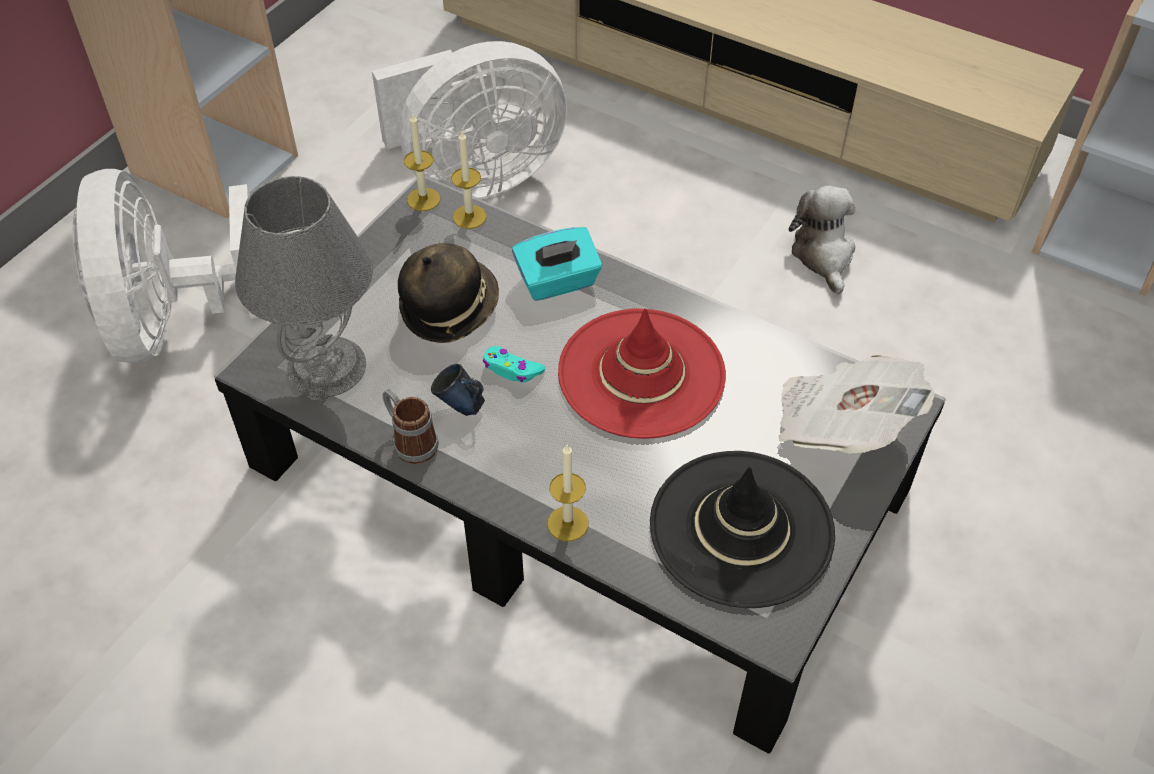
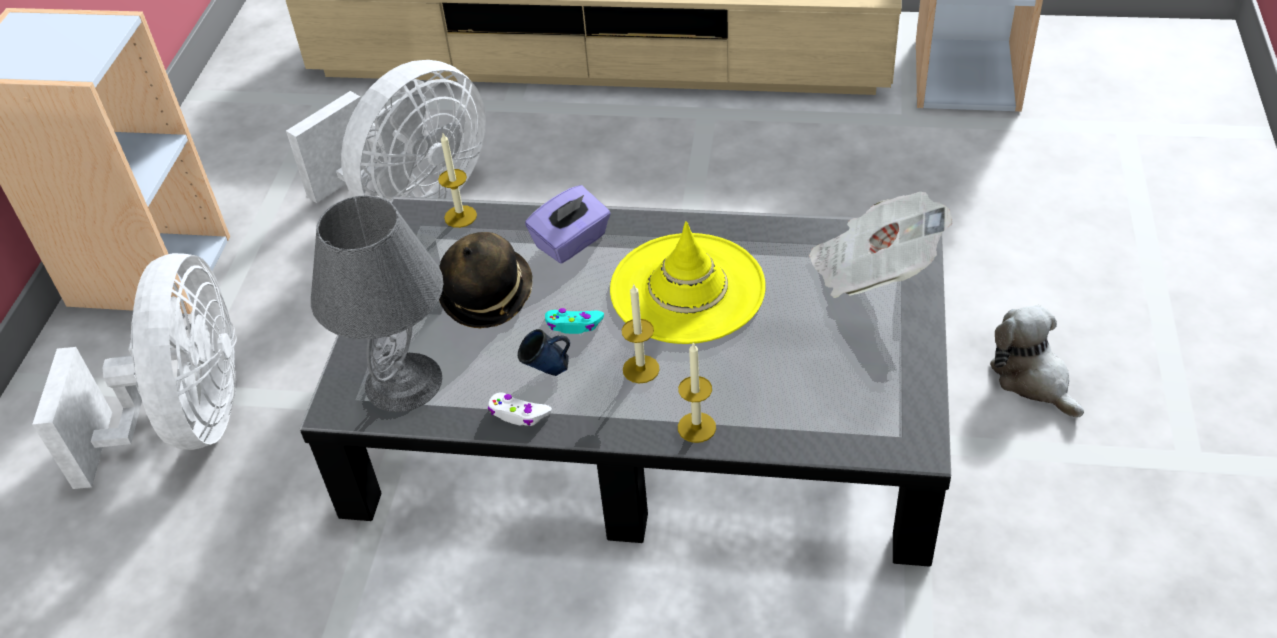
camera: 20 degrees left, 5 degrees down
(174, 322) = (190, 421): white fan -> white fan turned 150 degrees counterclockwise
(410, 441) = (518, 414): mug -> white game controller
(423, 199) = (409, 216): candle -> candle (641, 369)
(558, 282) = (571, 242): turquoise tissue box -> purple tissue box
(641, 373) = (687, 288): red hat -> yellow hat
(741, 528) = (842, 376): black hat -> none
(823, 255) = (753, 165): plush toy -> plush toy (1033, 379)

